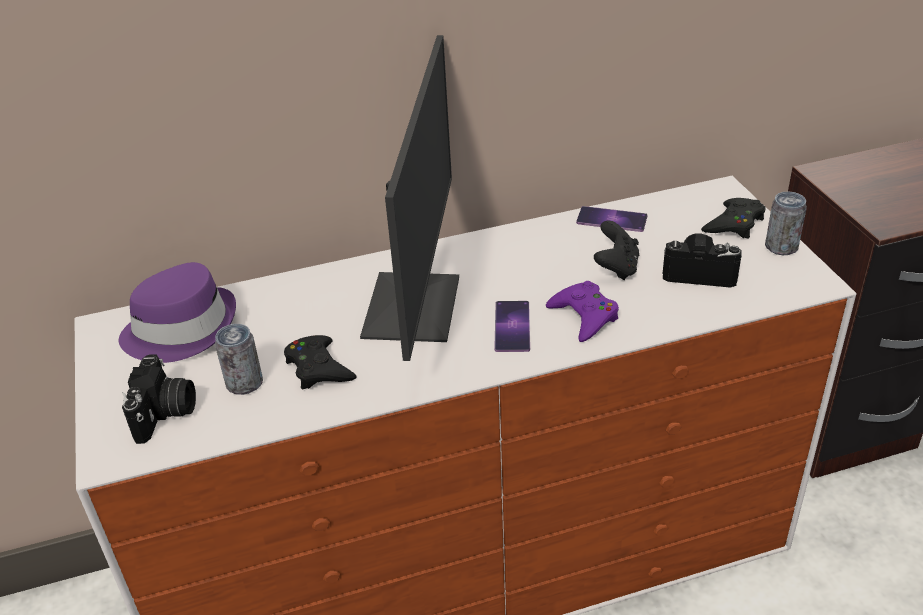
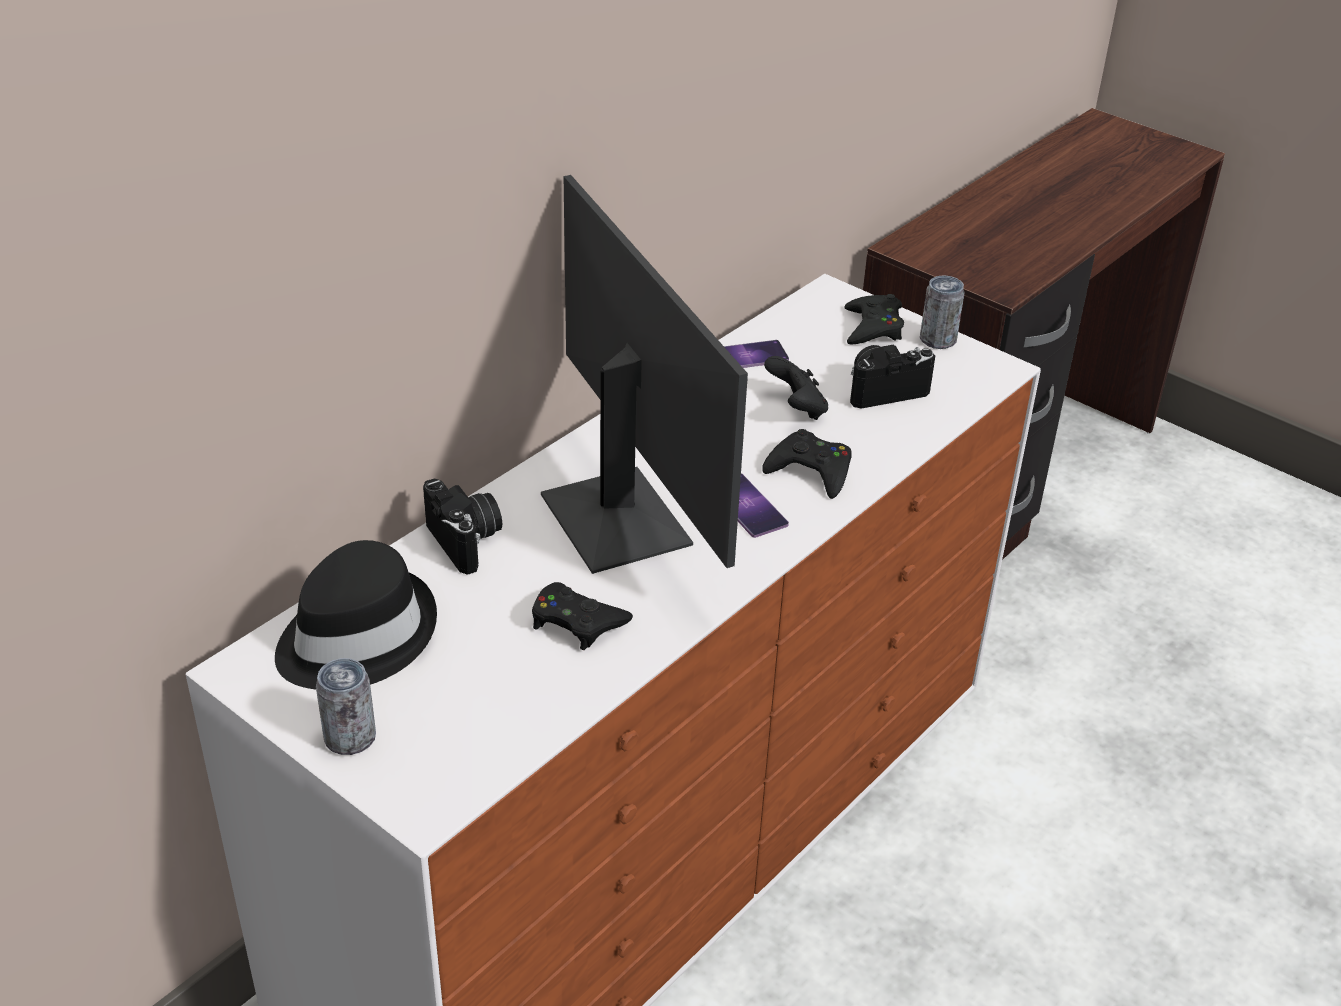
camera: 35 degrees left, 0 degrees up
(165, 414) = (444, 736): camera -> camera (467, 541)
(181, 329) = (355, 636): purple hat -> black hat
(244, 383) = (506, 669): can -> can (350, 738)
(584, 316) = (811, 471): purple game controller -> black game controller

